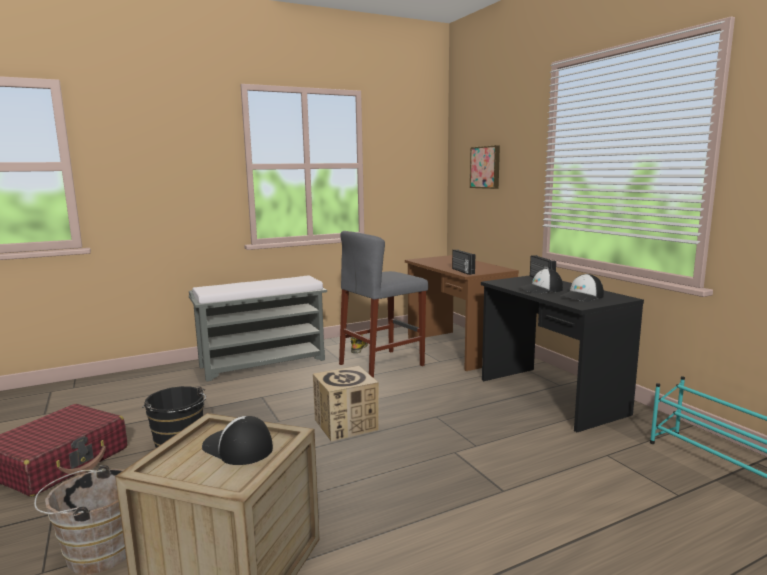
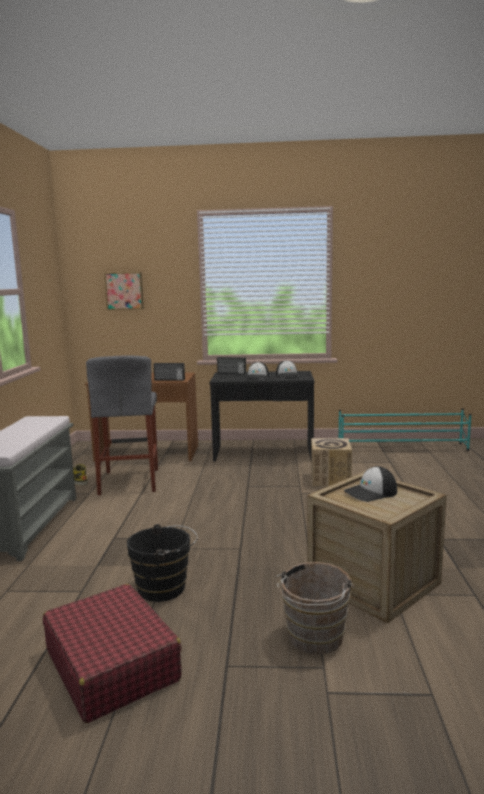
camera: 60 degrees left, 0 degrees up
(346, 424) = (220, 515): cardboard box -> cardboard box (330, 479)

